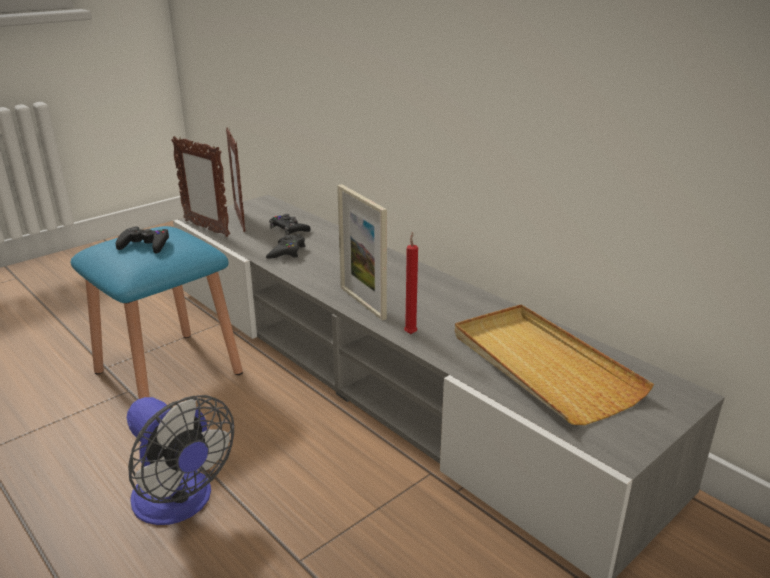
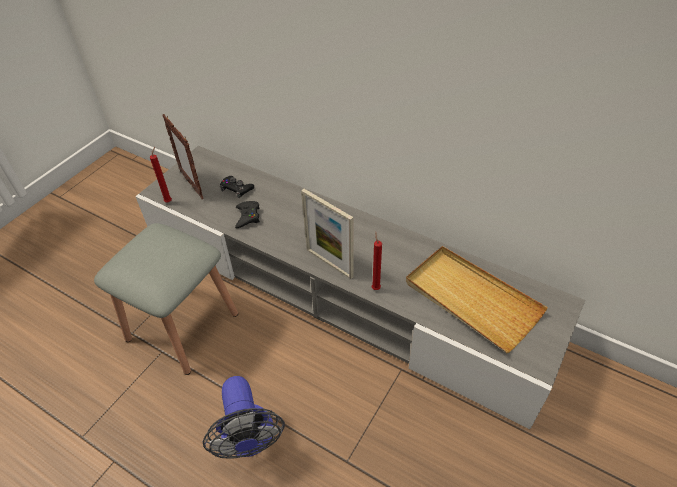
camera: 15 degrees left, 20 degrees up
(145, 245) = (155, 259): black game controller -> none
(168, 372) = (182, 326): blue stool -> grey stool
(179, 503) = (249, 440): fan -> fan turned 45 degrees clockwise
(206, 228) = (169, 201): picture frame -> red candle

